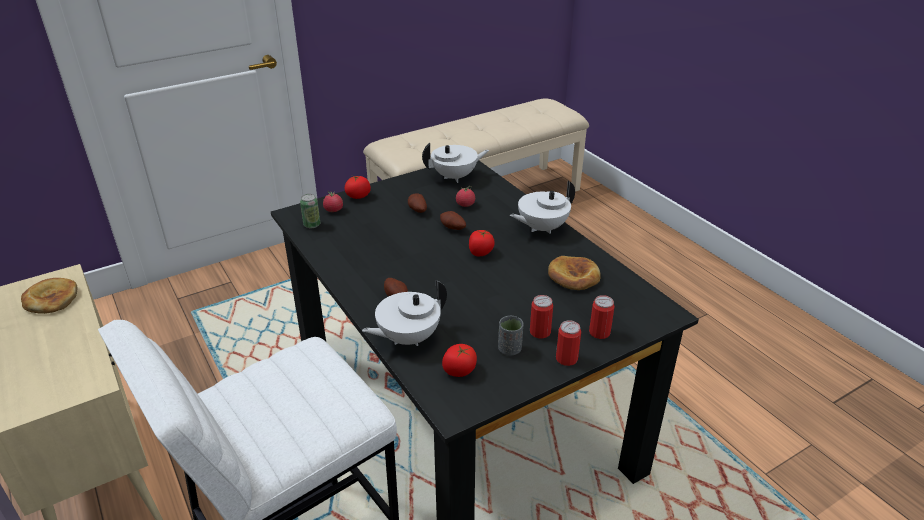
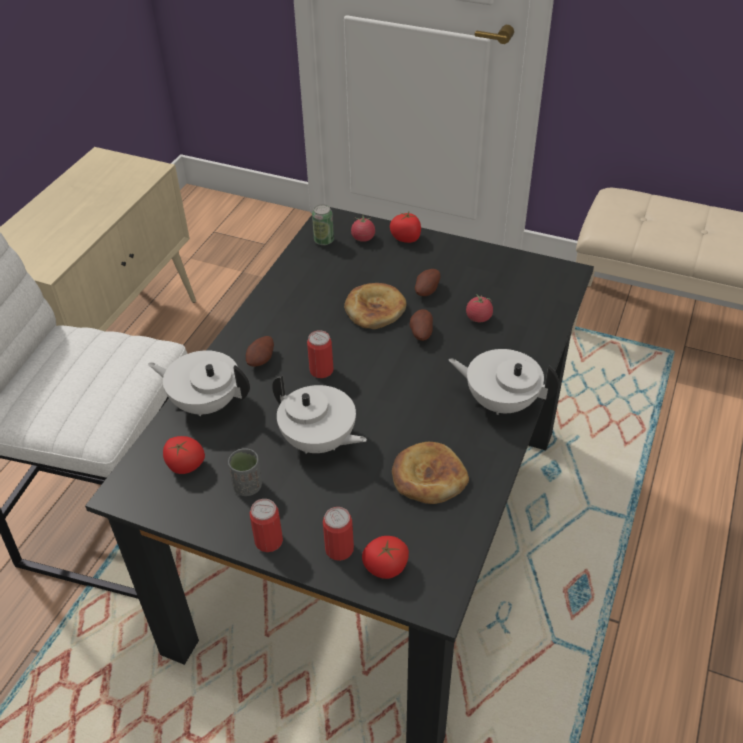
camera: 55 degrees right, 10 degrees up
(51, 299) = (121, 182): bread -> bread (375, 309)
(455, 177) = (527, 280): white teapot -> white teapot (319, 442)
(480, 252) = (398, 378): tomato -> tomato (385, 567)
(540, 332) = (296, 497): can -> can (321, 370)

